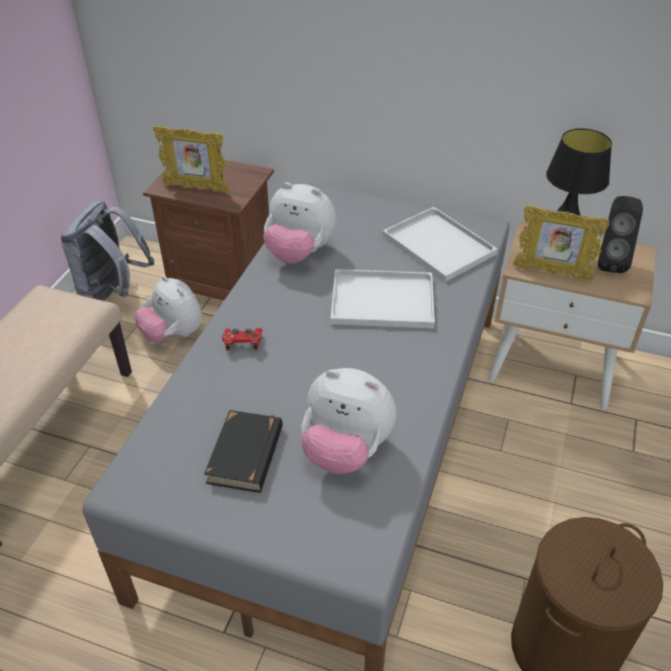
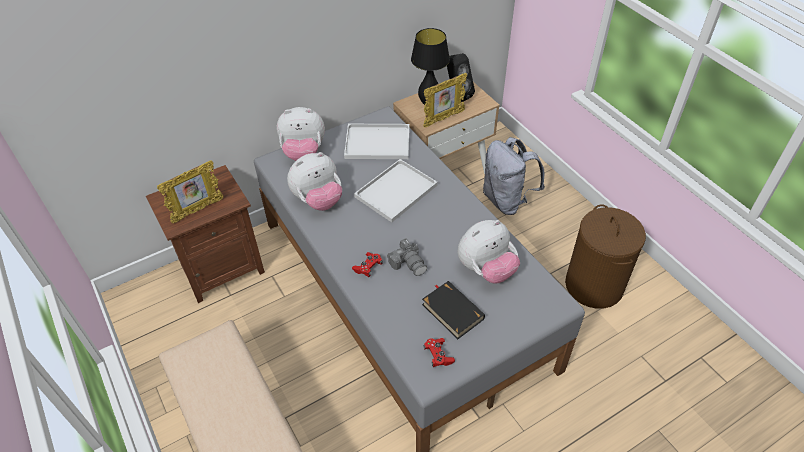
camera: 50 degrees left, 5 degrees up
(113, 293) = (154, 332): grey backpack -> grey backpack (507, 200)
(165, 478) = (438, 355): none -> red game controller
(173, 334) = (235, 320): plush toy -> plush toy (303, 153)
(282, 372) = (408, 263): none -> camera

